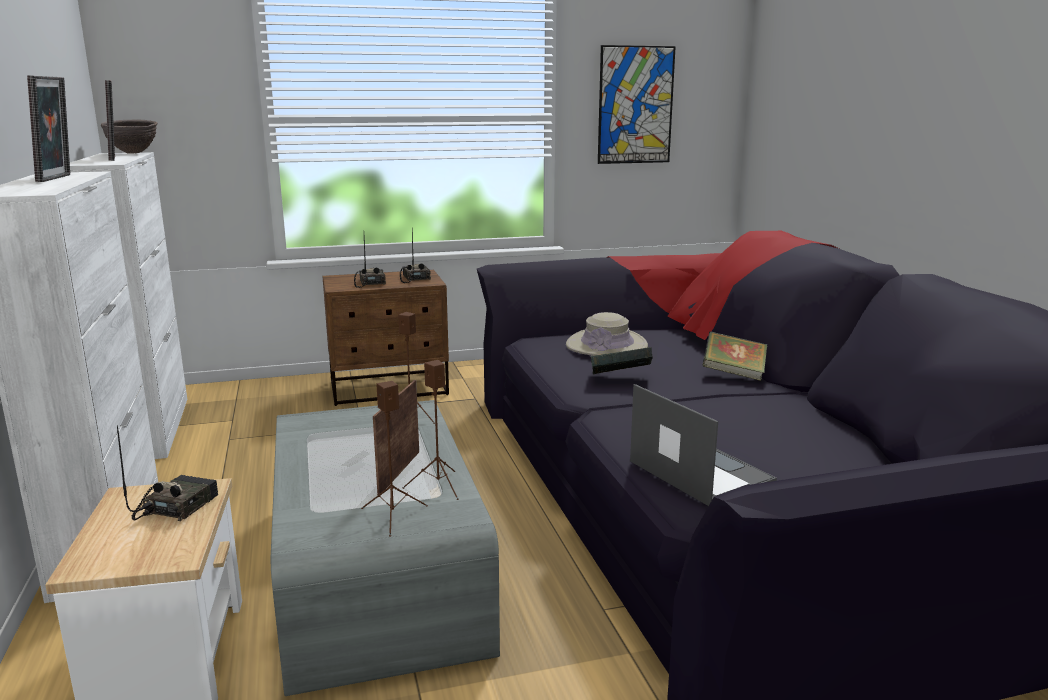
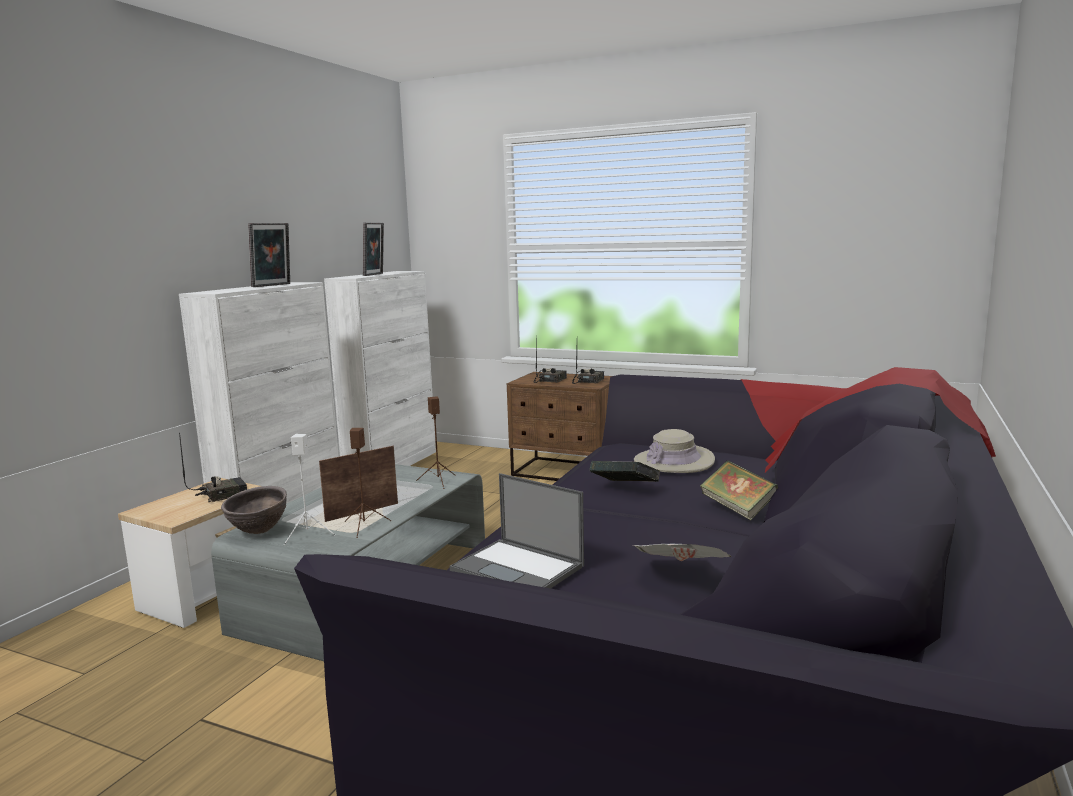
camera: 40 degrees right, 5 degrees down
(133, 153) = (407, 271): brown bowl -> brown bowl (258, 532)
(393, 516) = (307, 535): brown speaker -> white speaker
(635, 105) = (844, 229): picture -> none
(698, 471) = (519, 568): laptop -> laptop turned 120 degrees clockwise
(811, 437) = (681, 576): none -> newspaper

